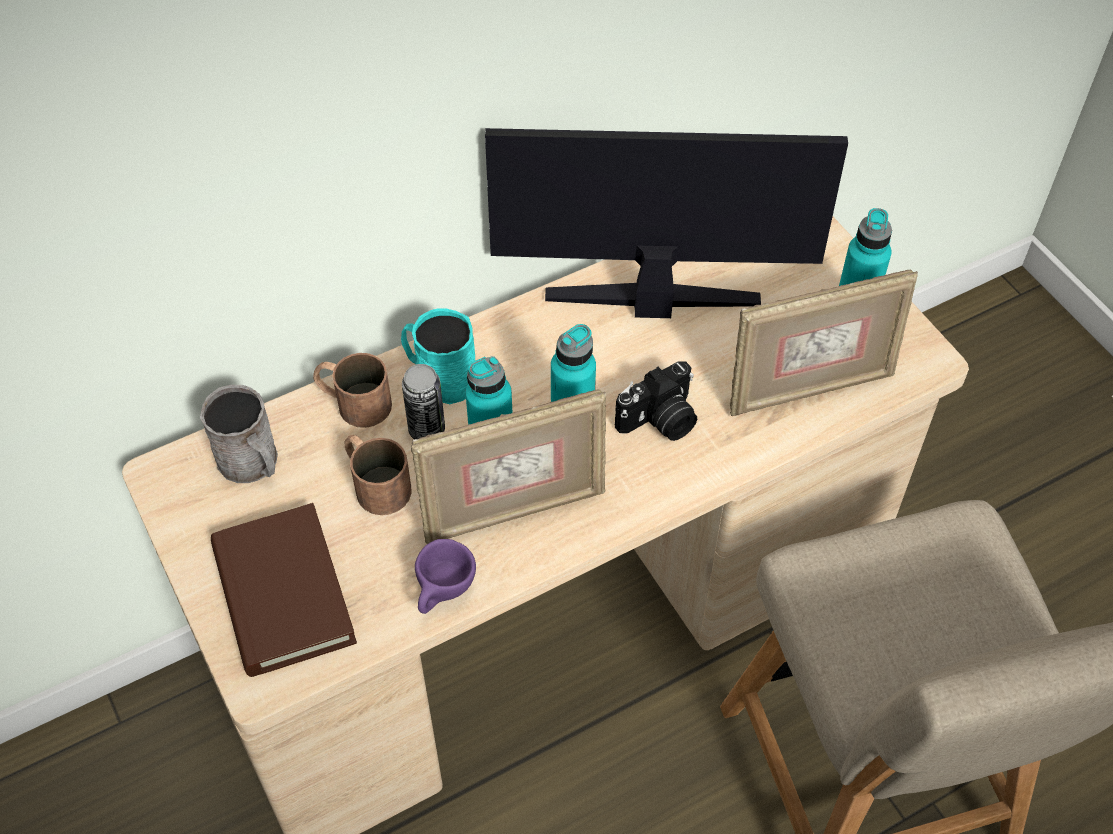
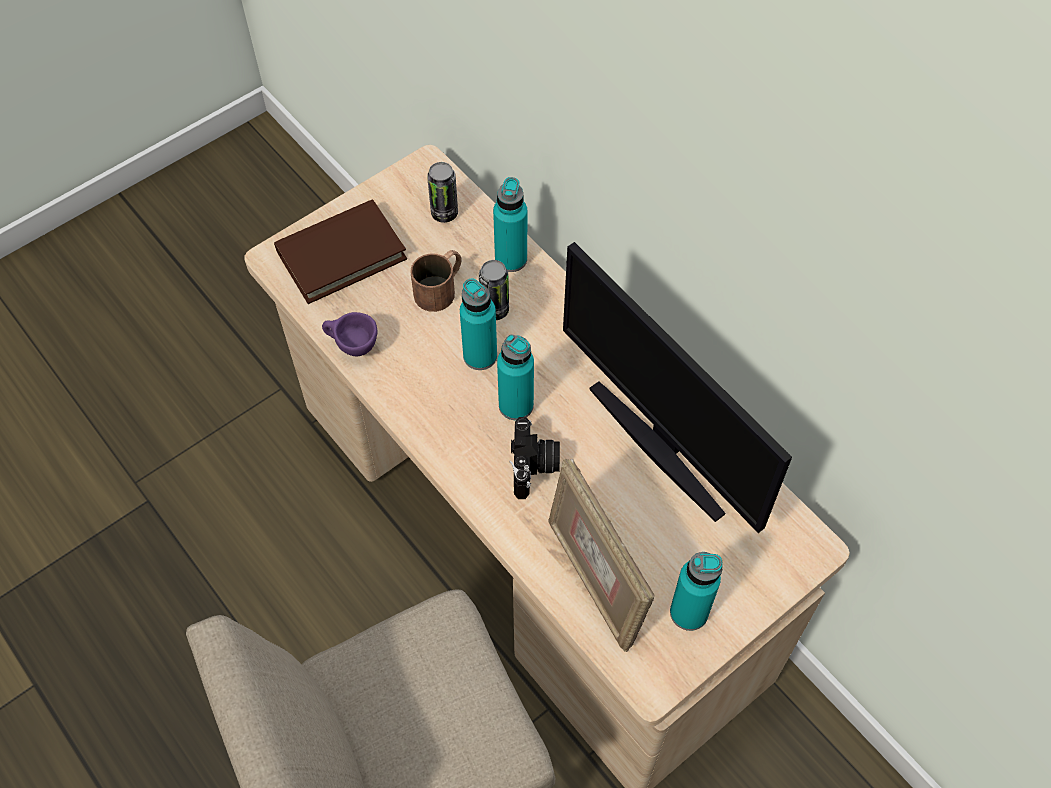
camera: 80 degrees right, 5 degrees up
(253, 464) = (444, 213): grey mug -> can
(353, 401) = (511, 259): brown mug -> turquoise bottle
(439, 377) = (546, 309): turquoise mug -> none
(513, 510) = (431, 378): picture frame -> none
(652, 303) = (660, 446): monitor -> monitor turned 150 degrees clockwise
(660, 421) = (534, 467): camera -> camera turned 135 degrees counterclockwise

